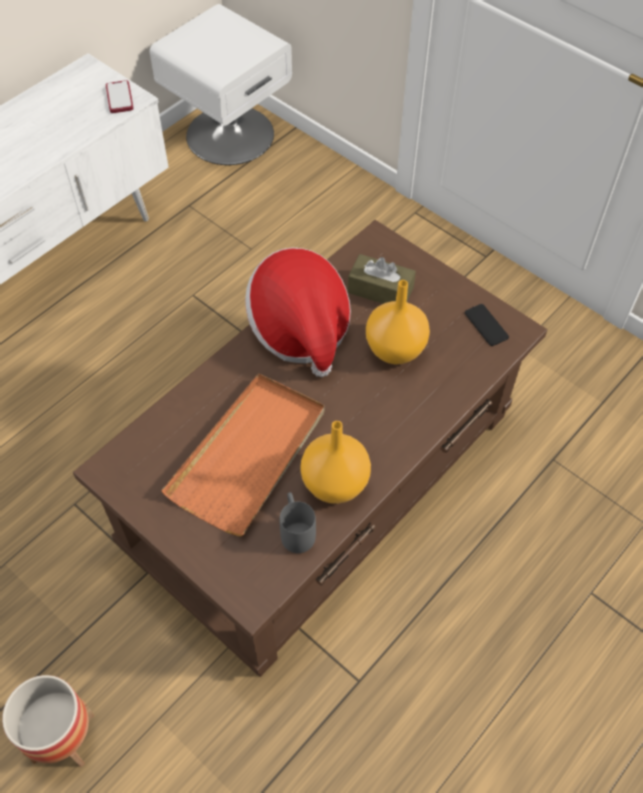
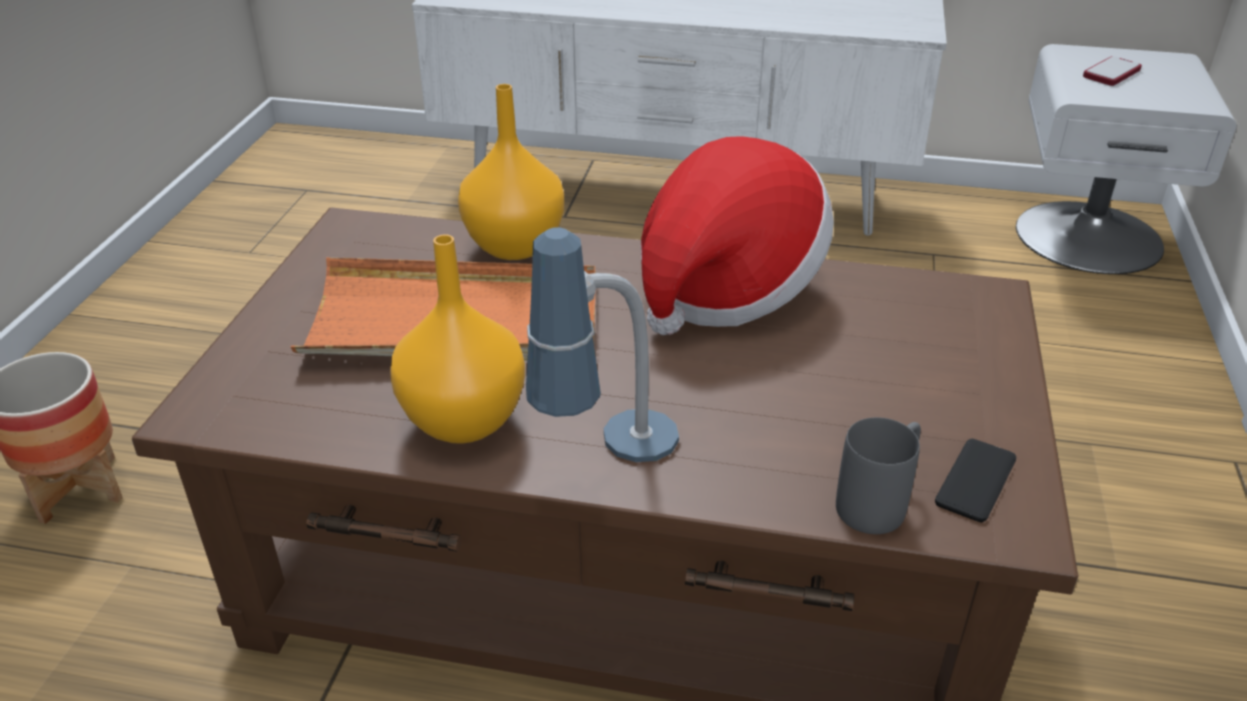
camera: 60 degrees right, 20 degrees down
(119, 98) = (906, 25): phone -> phone (1111, 73)
(296, 530) = (348, 412): grey mug -> grey mug (879, 501)
(380, 290) = (894, 333): brown tissue box -> none
(396, 349) = (795, 392): orange vase -> orange vase (515, 247)
(401, 442) = (607, 466): none -> table lamp

